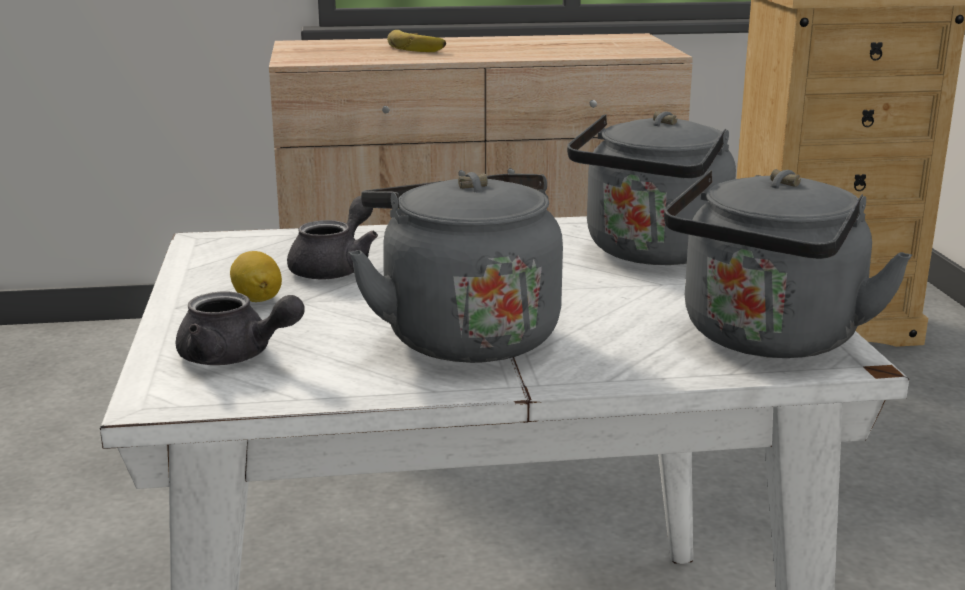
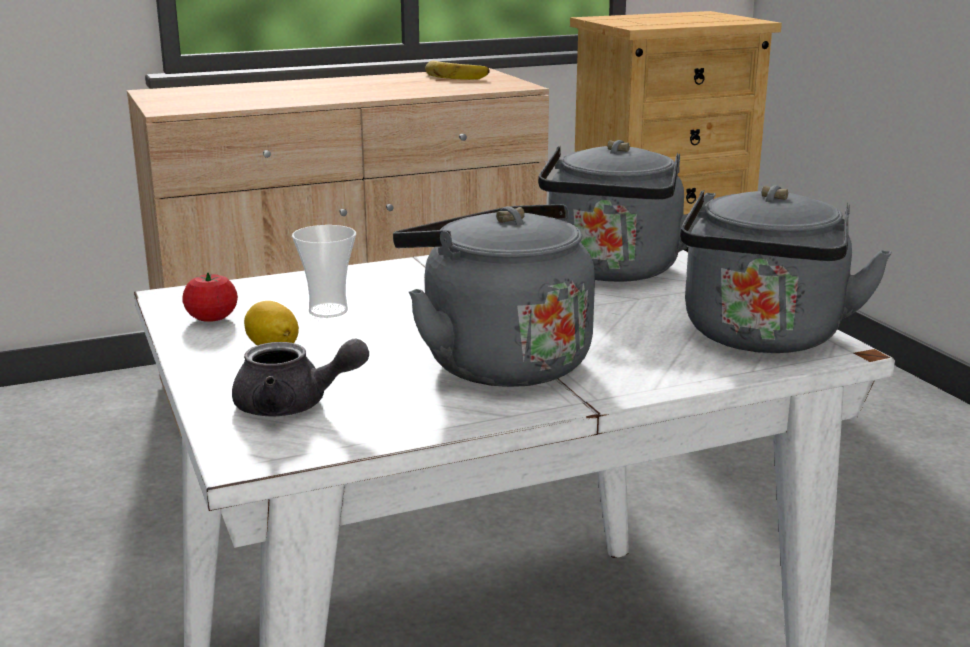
camera: 15 degrees left, 0 degrees up
(223, 265) = (212, 318): none -> tomato
(336, 267) = (328, 311): grey teapot -> cup
(421, 47) = (285, 90): banana -> banana (459, 75)

